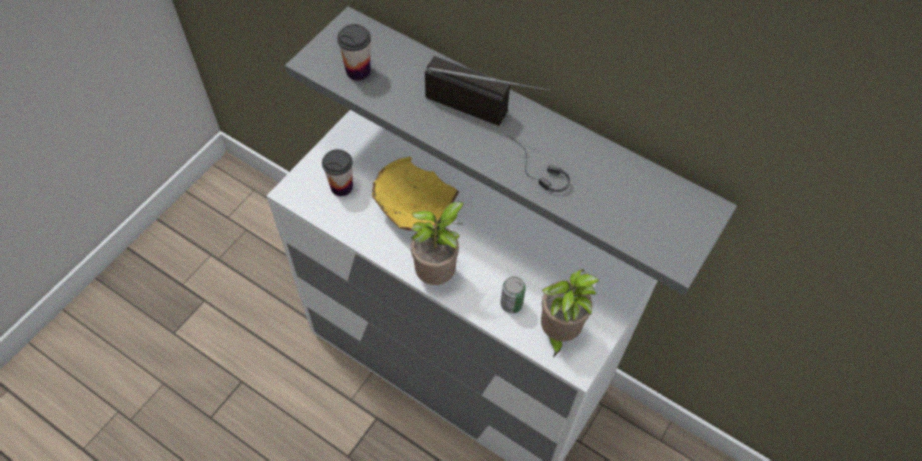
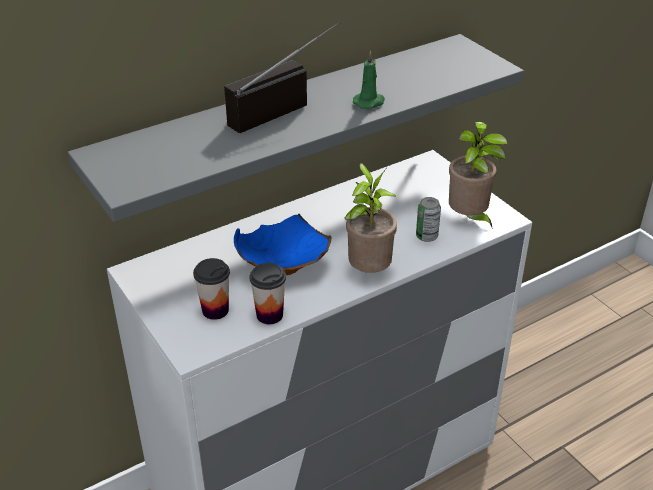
camera: 65 degrees left, 20 degrees down
(358, 71) = (168, 163): cup -> cup (269, 315)
(414, 211) = (283, 267): yellow bowl -> blue bowl
(533, 171) = (369, 102): headphones -> green candle

